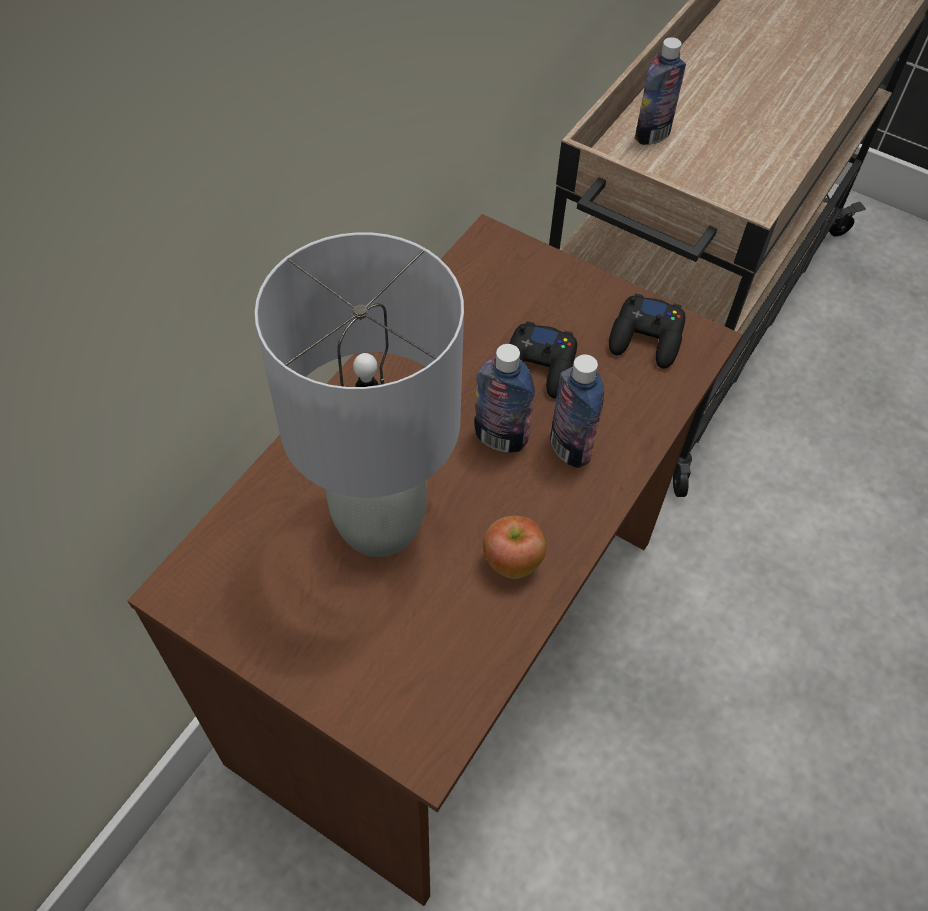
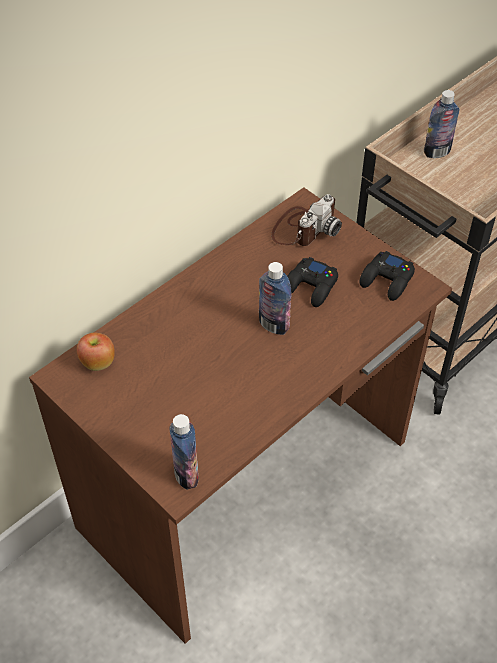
camera: 15 degrees right, 5 degrees down
(379, 522) = (185, 360): grey table lamp -> none
(501, 276) = (304, 227): none -> camera
(512, 561) = (259, 396): apple -> apple (98, 363)
(569, 448) = (315, 338): bottle -> bottle (186, 474)

